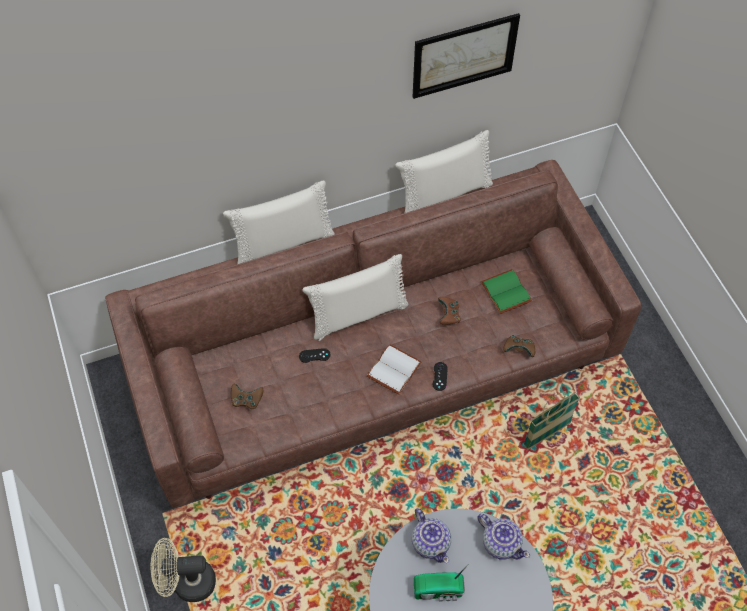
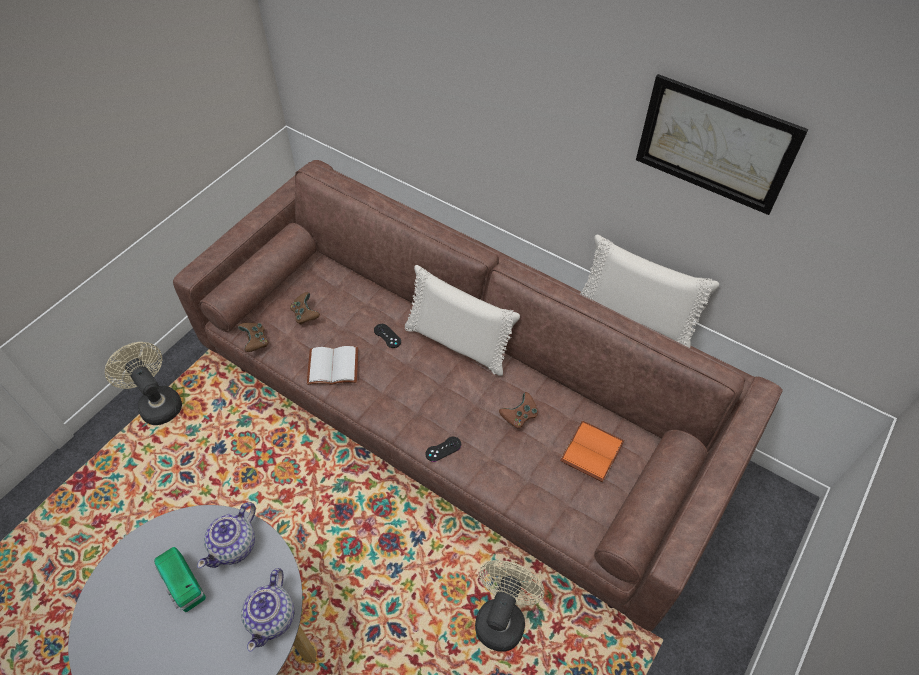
camera: 55 degrees right, 5 degrees down
(283, 243) = (463, 233): white pillow -> none
(393, 368) = (421, 404): white book -> white book (334, 365)
(504, 292) = (590, 450): green book -> orange book
(519, 350) = (533, 505): brown game controller -> brown game controller (255, 342)
(546, 434) = (502, 617): basket -> beige fan

